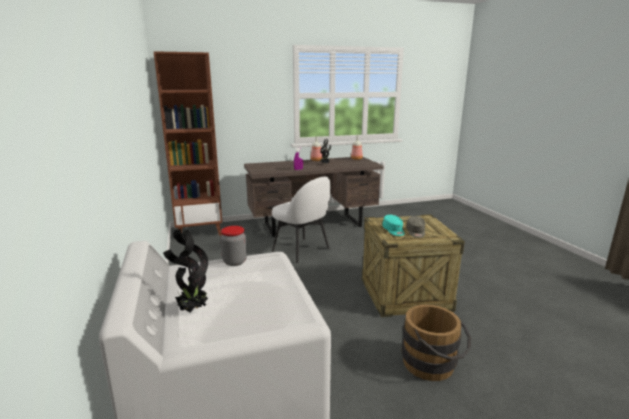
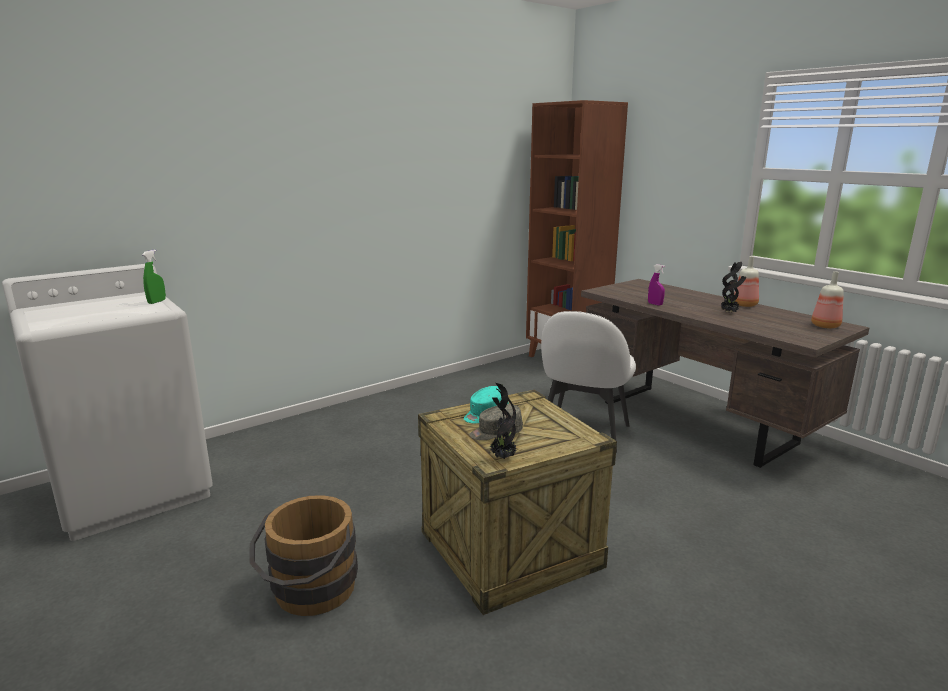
camera: 70 degrees right, 0 degrees up
(192, 310) = (73, 305): potted plant -> potted plant (502, 458)
(234, 262) = (157, 302): jar -> green spray bottle

